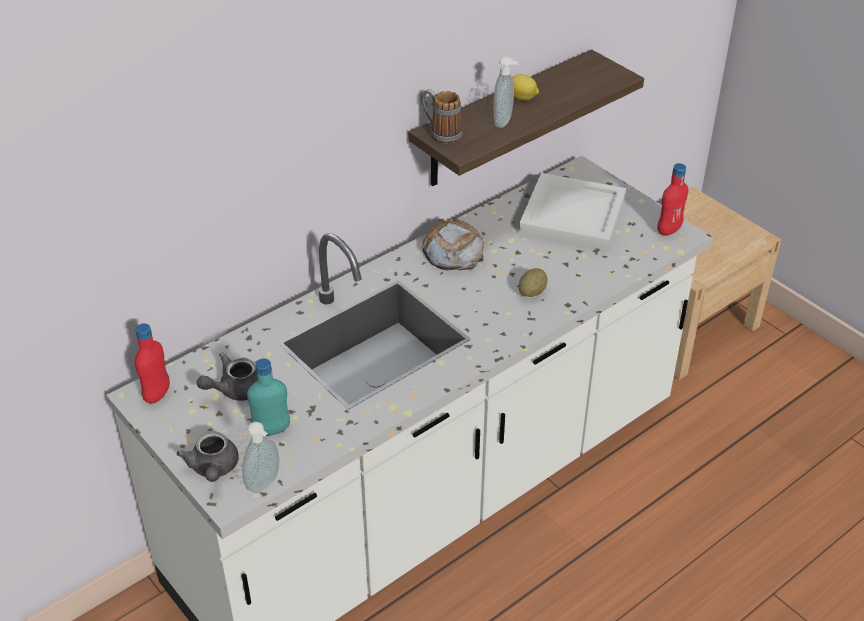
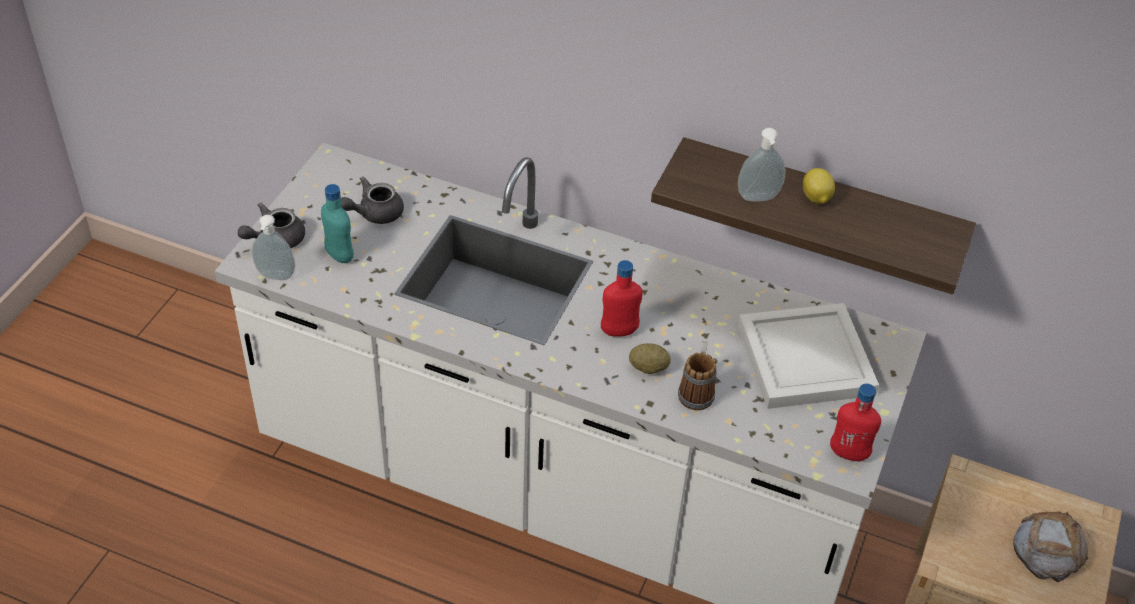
camera: 60 degrees right, 5 degrees up
(157, 394) = (340, 170): red bottle -> red bottle (619, 331)
(235, 389) = (374, 213): grey teapot -> grey teapot turned 60 degrees counterclockwise
(440, 133) = (697, 160): mug -> mug (697, 390)
(452, 251) = (666, 284): bread -> bread (1048, 549)

